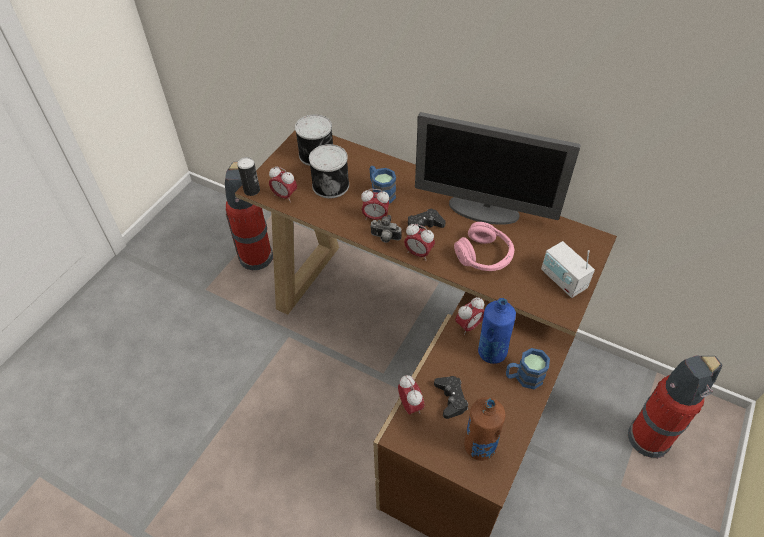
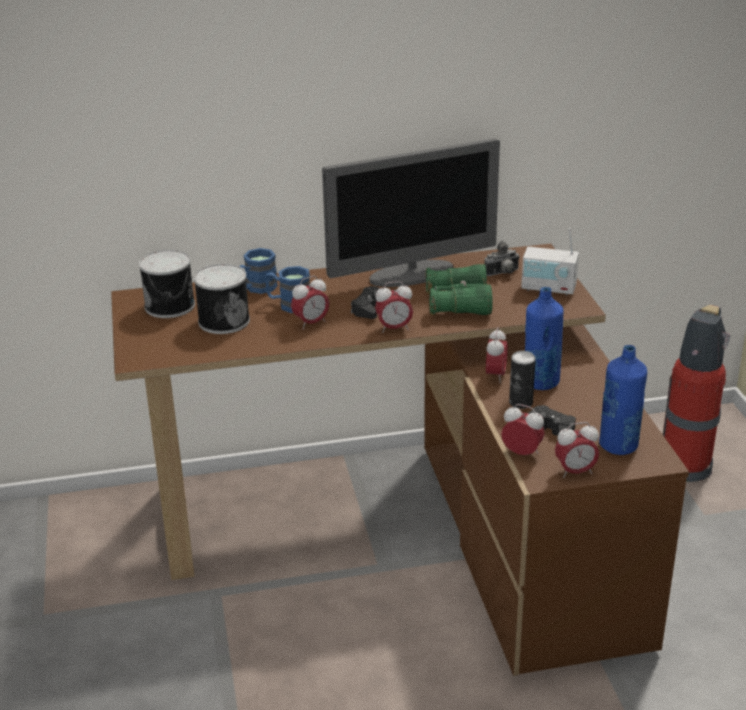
camera: 40 degrees left, 20 degrees down
(252, 190) = (134, 362): can -> can (521, 402)
(256, 256) = (78, 545): fire extinguisher -> none
(284, 196) = (183, 350): alarm clock -> alarm clock (575, 472)
(385, 238) = (344, 333): camera -> camera (503, 273)
(479, 447) = (618, 446): brown bottle -> blue bottle
(484, 256) = (458, 303): pink headphones -> green binoculars
(523, 377) = (590, 384): blue mug -> blue mug (256, 289)

